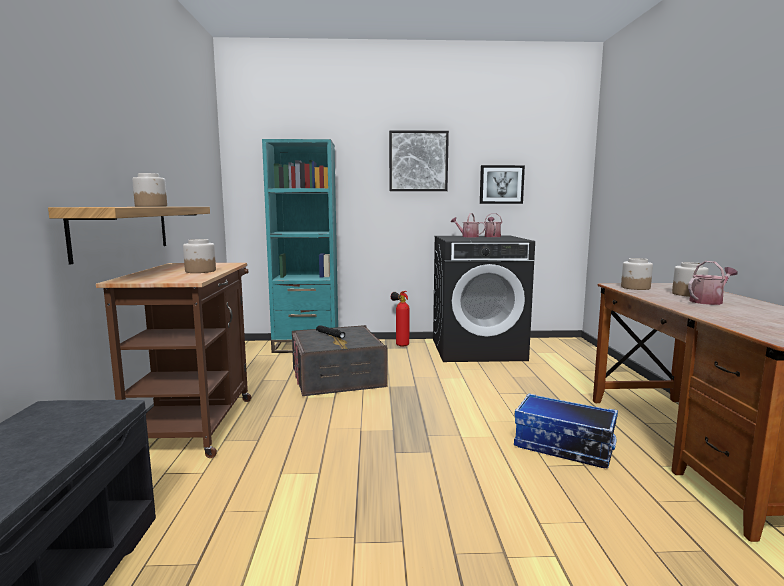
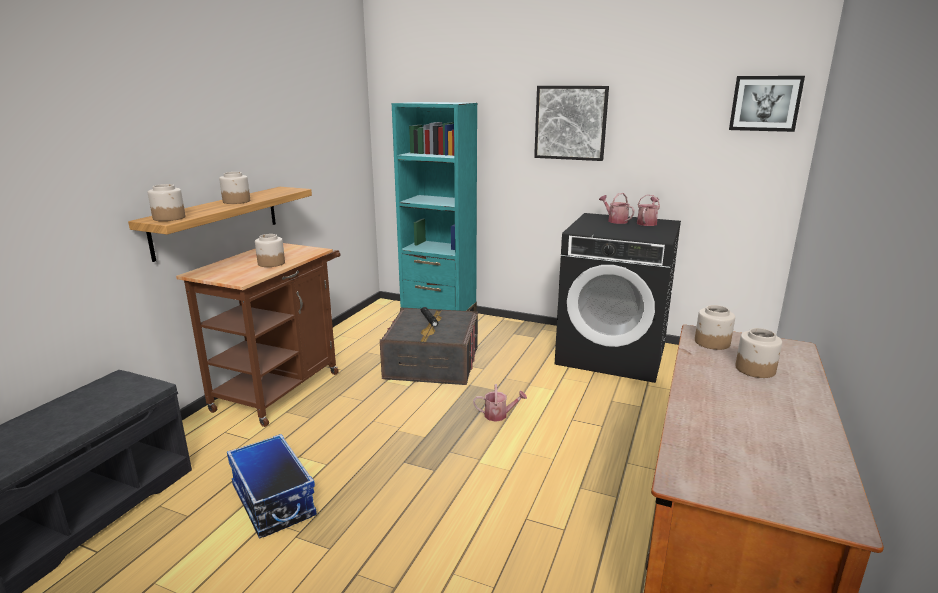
camera: 25 degrees right, 10 degrees up
(102, 206) = (169, 218): none -> jar
(400, 345) = (532, 332): fire extinguisher -> none
(501, 184) = (674, 155): picture -> picture (765, 103)
(563, 447) = (566, 503): storage box -> storage box (272, 500)
(708, 301) = (750, 390): watering can -> watering can (499, 415)

